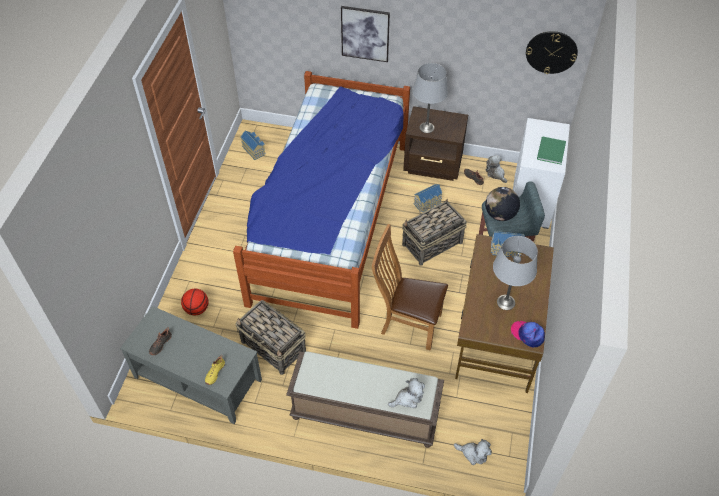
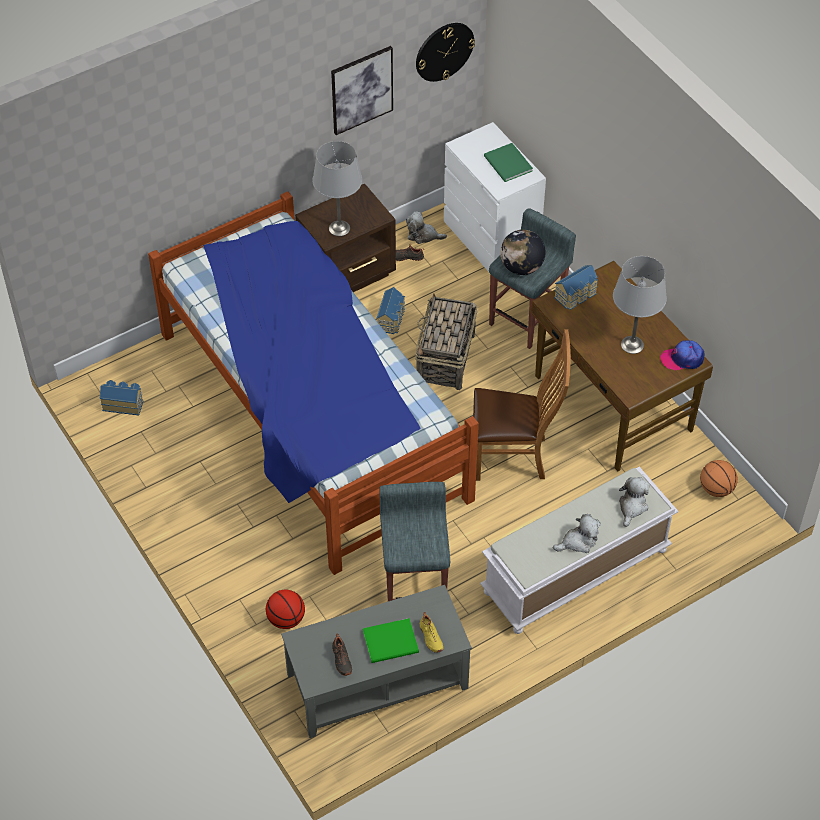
camera: 45 degrees left, 0 degrees up
(194, 358) = (392, 642): none -> green book
(274, 347) = (415, 587): basket -> grey stool
(364, 413) = (575, 572): brown bench -> white bench
(365, 33) = (220, 157): picture -> picture (361, 89)
(407, 323) = (515, 457): brown chair -> brown chair turned 150 degrees counterclockwise
(473, 453) = (707, 523): plush toy -> plush toy (578, 541)
(502, 438) = (716, 489): none -> basketball

